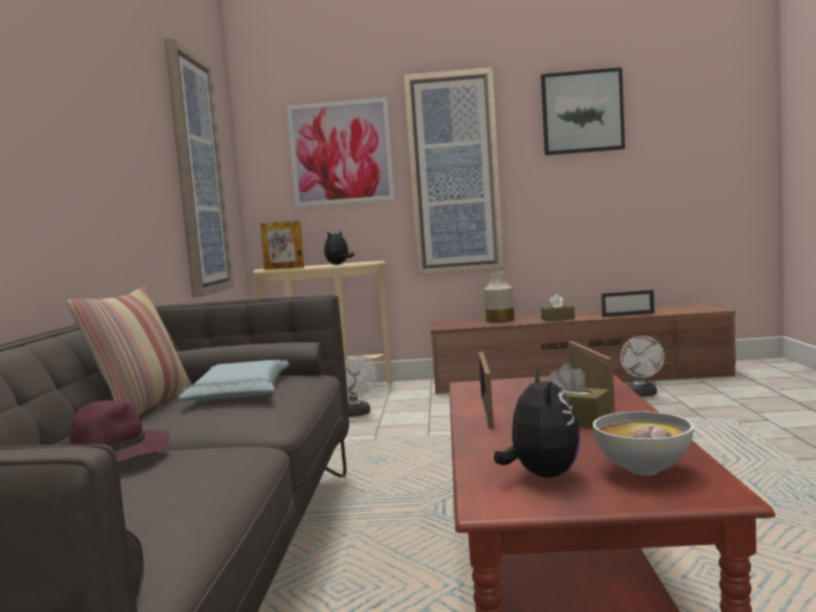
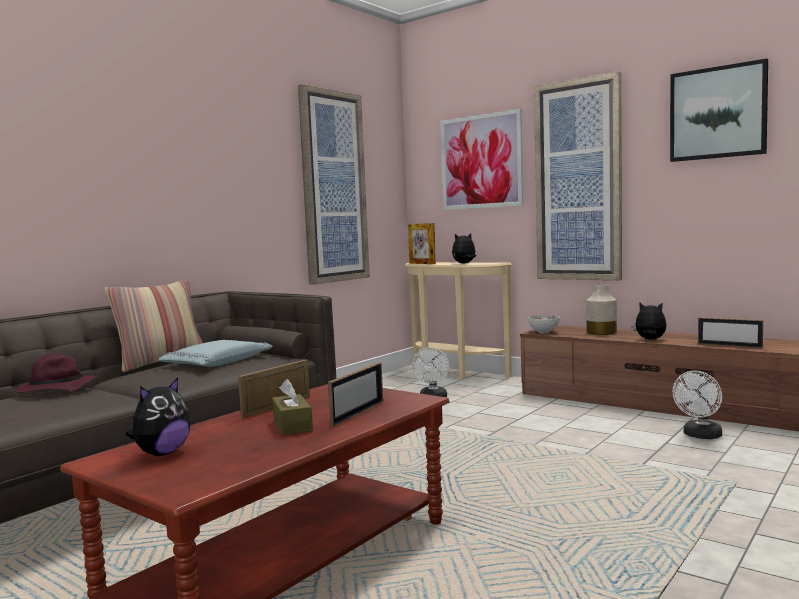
camera: 35 degrees right, 0 degrees up
(558, 319) = (650, 339): brown tissue box -> plush toy
(642, 470) = (205, 467): bowl -> bowl (543, 332)

